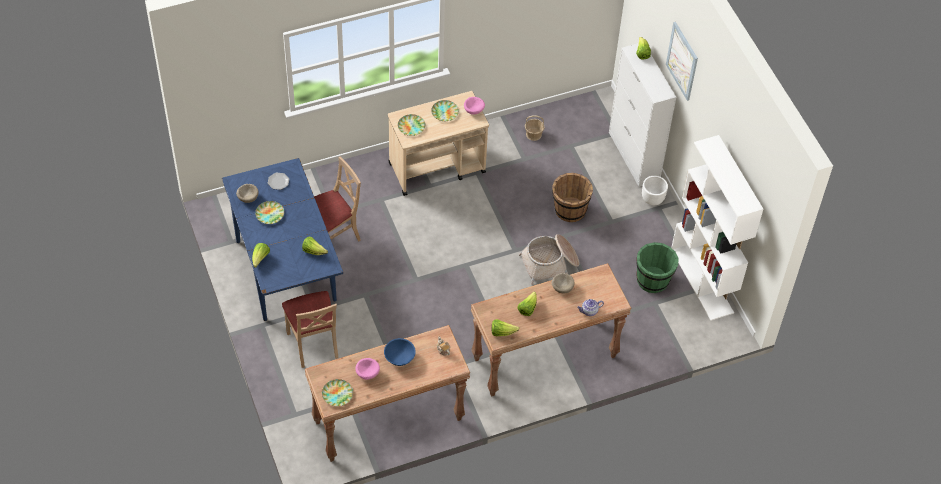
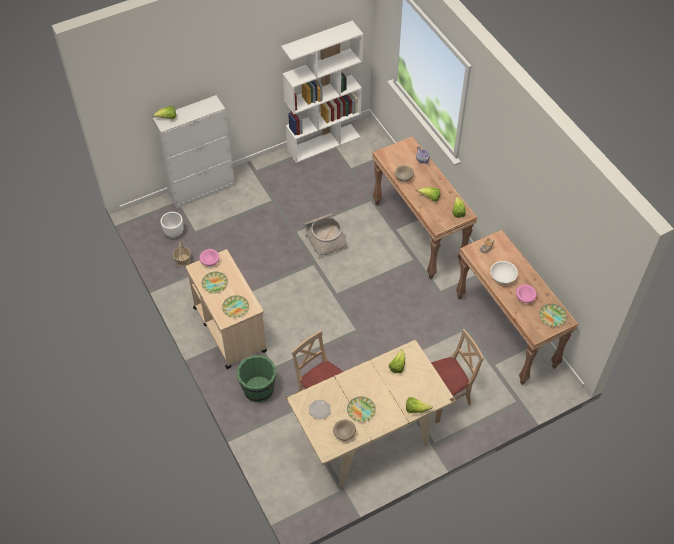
camera: 95 degrees left, 0 degrees up
(286, 271) = (368, 435): blue dining table -> beige dining table
(399, 358) = (502, 277): blue bowl -> white bowl
(569, 210) = (265, 229): brown bucket -> none
(652, 199) = (247, 176): white planter -> white planter (173, 233)
(653, 280) = (328, 172): green bucket -> green bucket (258, 389)
(682, 61) = (204, 67): picture -> none

